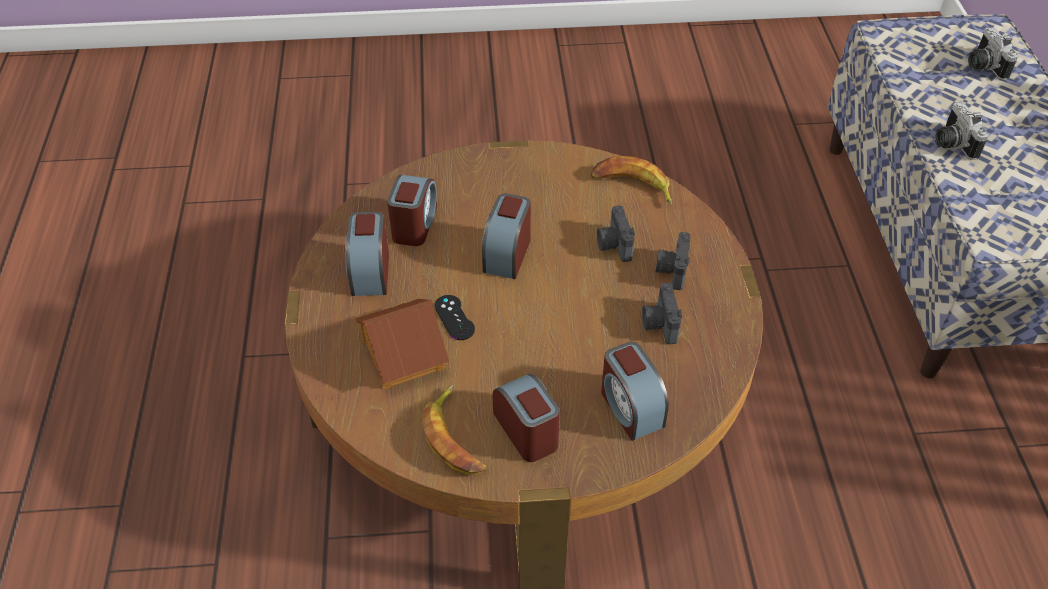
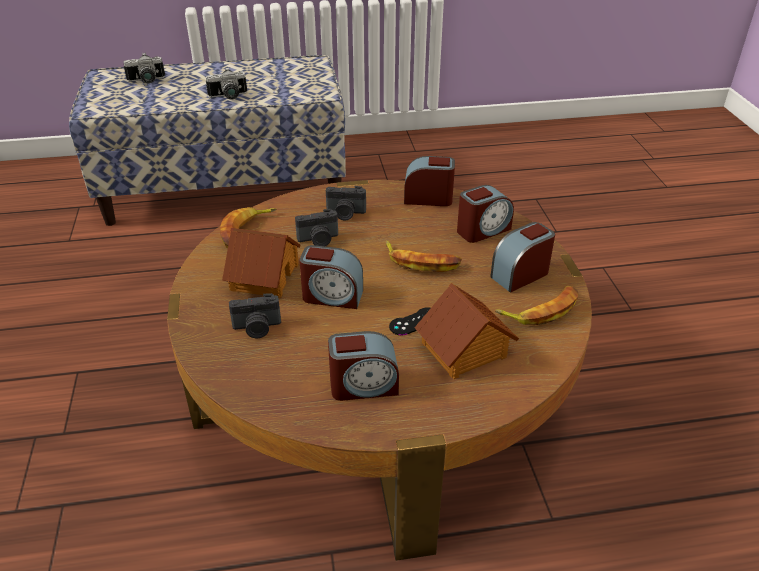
camera: 95 degrees left, 10 degrees down
(414, 224) = (292, 360): alarm clock -> alarm clock (428, 198)
(547, 202) = (263, 276): none -> toy house
(562, 334) = (421, 262): none -> banana
(659, 324) = (401, 219): camera -> camera (257, 328)

